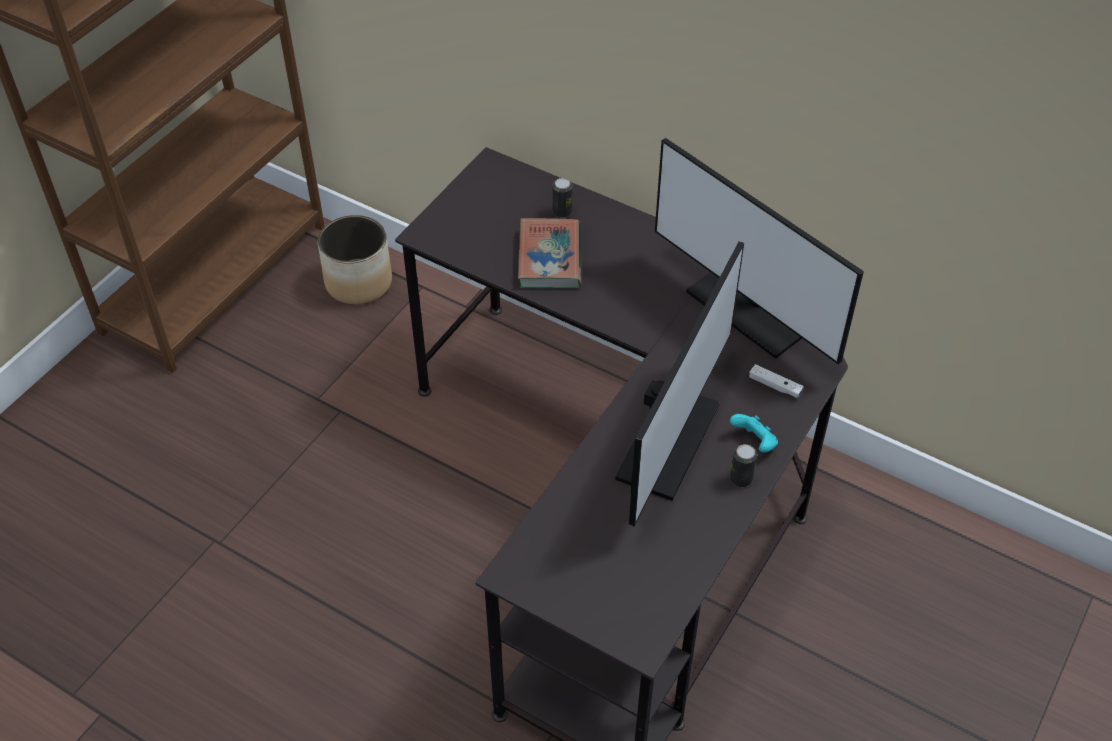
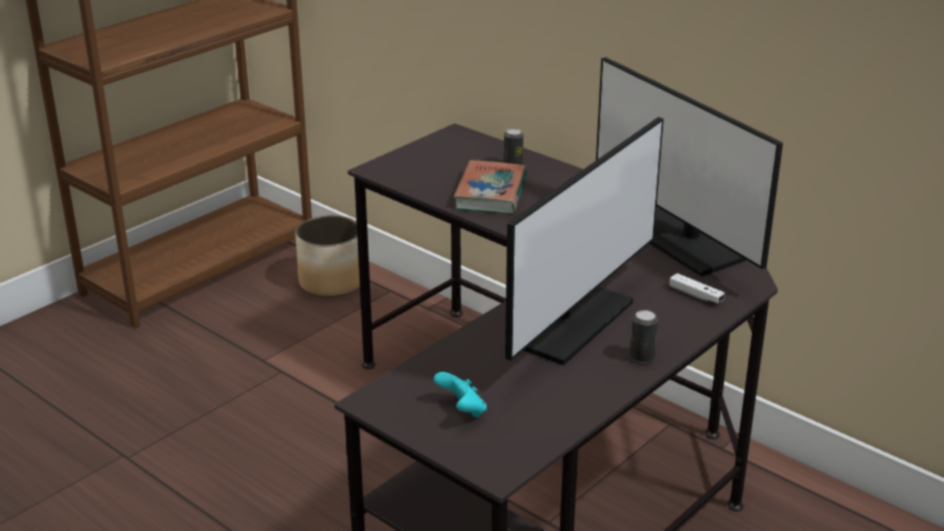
camera: 10 degrees right, 20 degrees down
(754, 443) = (663, 332): turquoise game controller -> turquoise game controller (462, 410)

